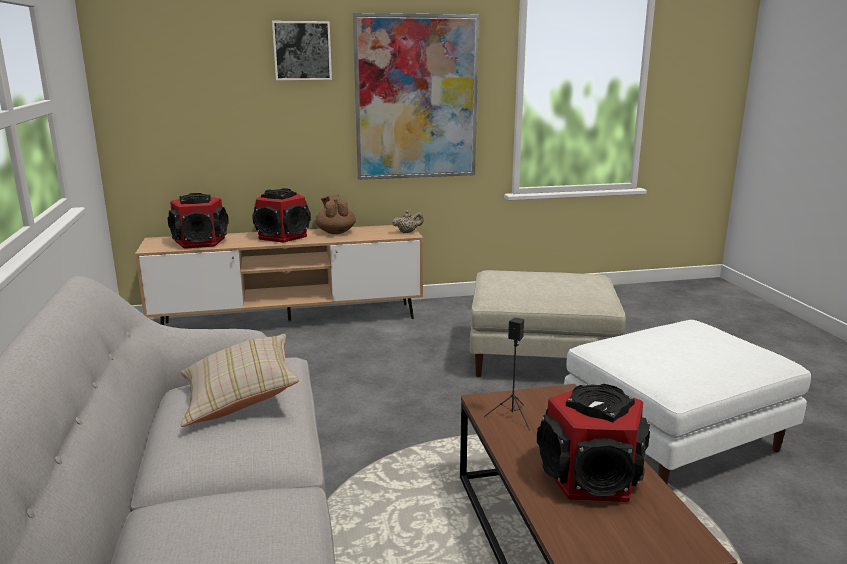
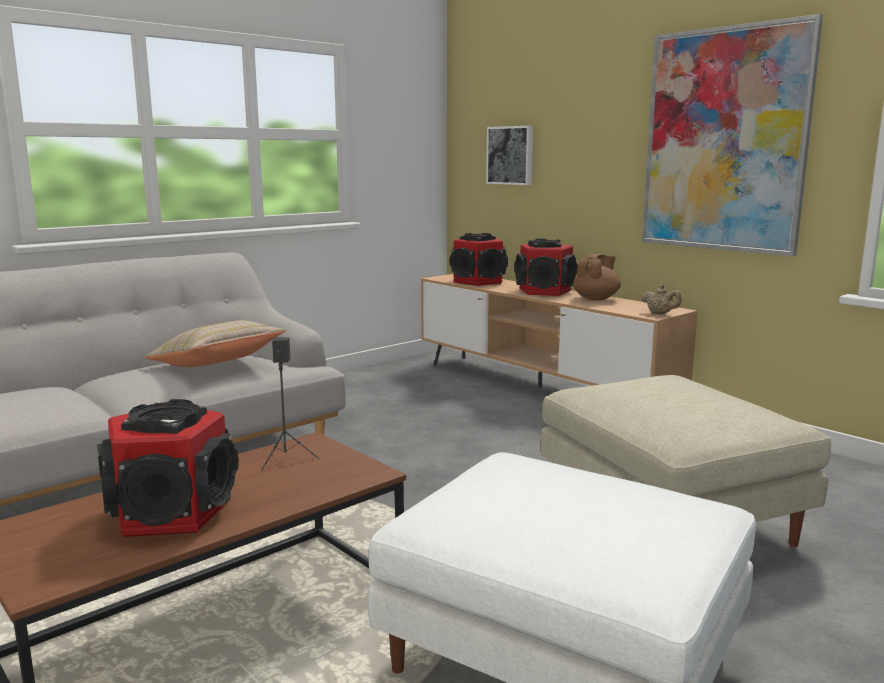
camera: 60 degrees right, 5 degrees down
(302, 50) = (603, 86): picture -> picture (511, 155)

